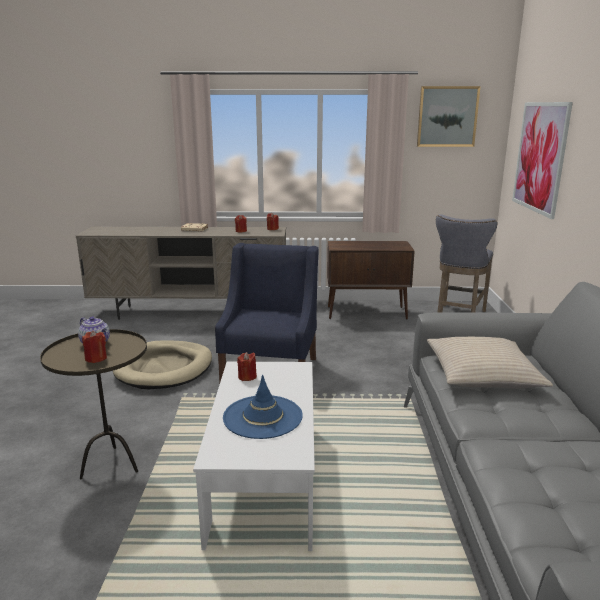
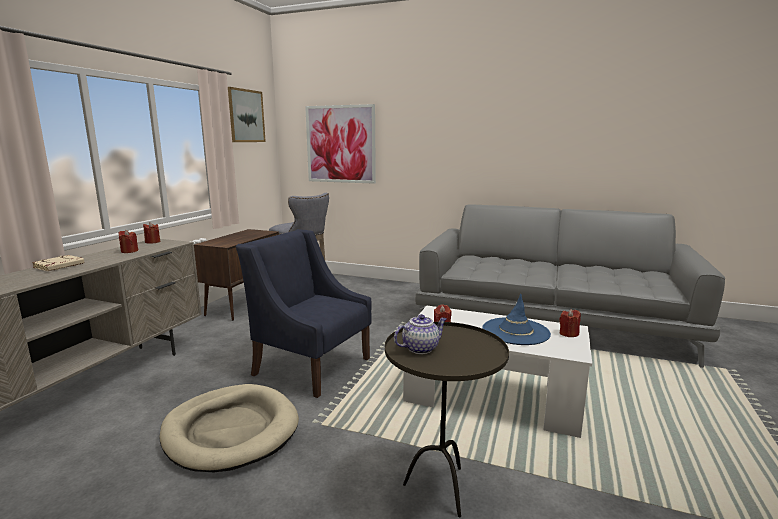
camera: 70 degrees left, 5 degrees down
(96, 358) = (467, 348): red candle -> red candle (568, 334)
(482, 374) = (486, 267): beige pillow -> none

